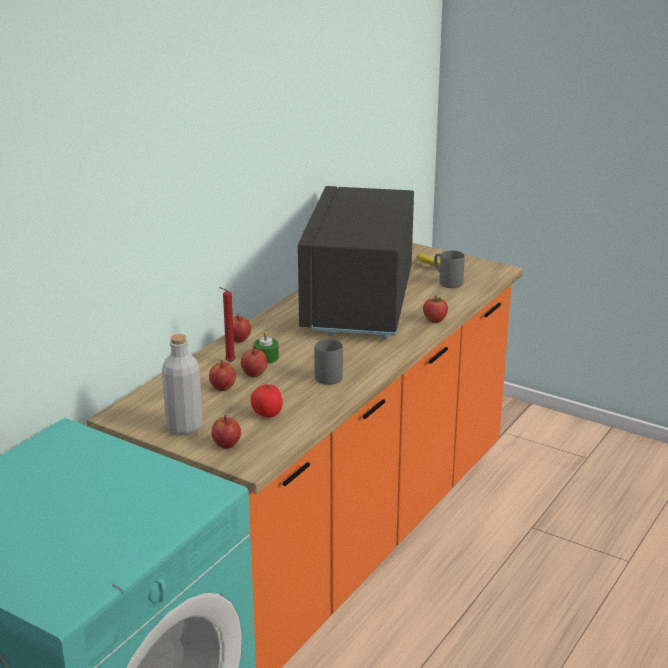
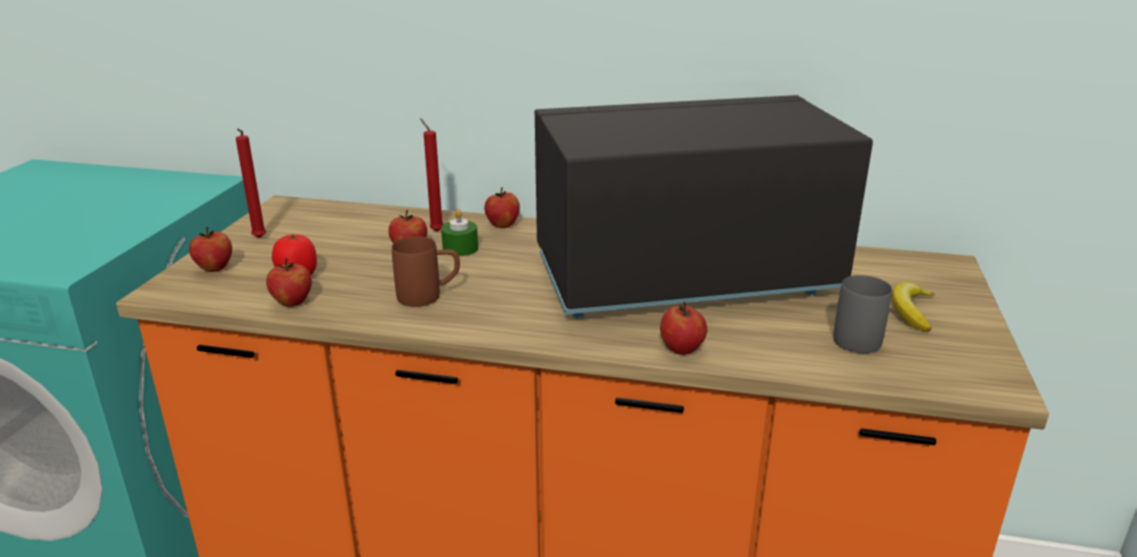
camera: 70 degrees right, 0 degrees up
(184, 427) = (259, 239): grey bottle -> red candle
(223, 388) = (364, 240): apple -> apple (292, 302)
(329, 375) = (429, 296): grey mug -> brown mug

